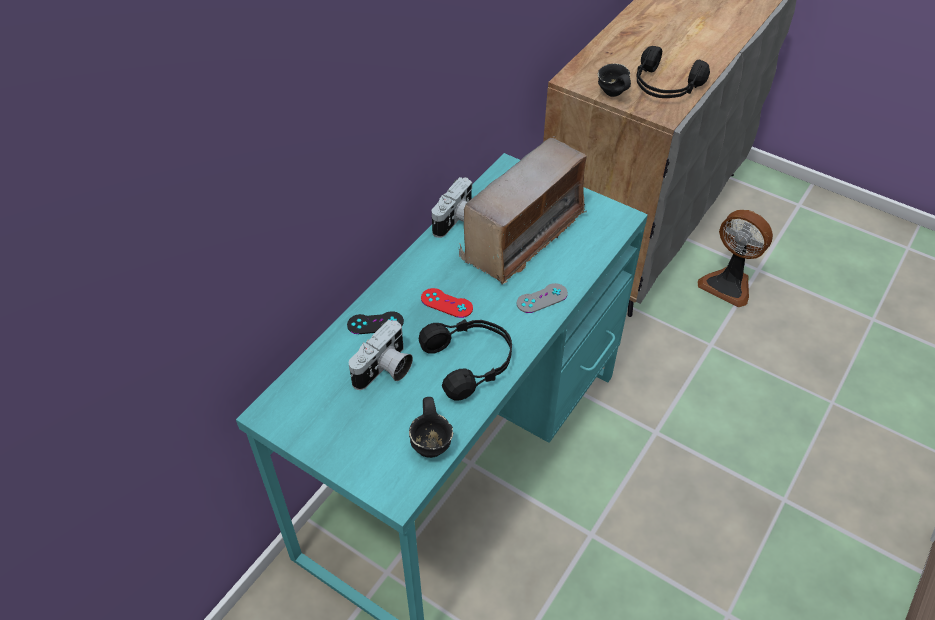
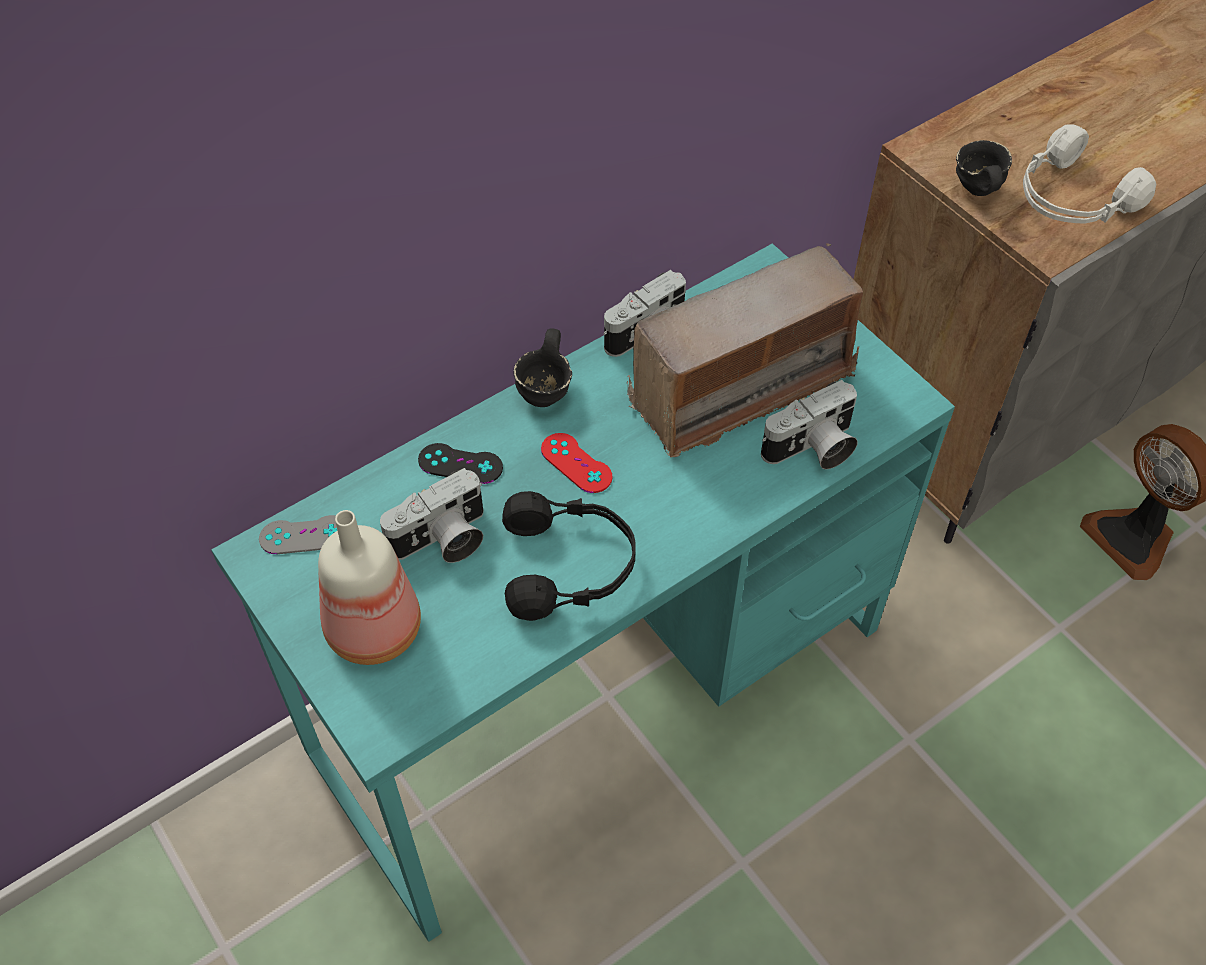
camera: 20 degrees right, 5 degrees up
(365, 436) = (372, 632): none -> bottle
(433, 444) = (461, 674): black mug -> black mug (548, 393)
(542, 298) = (722, 497): grey game controller -> grey game controller (304, 535)
(580, 258) = (812, 449): none -> camera
(664, 87) = (1071, 199): black headphones -> white headphones

